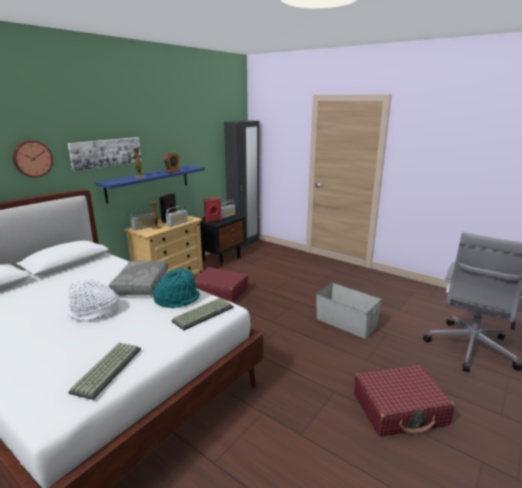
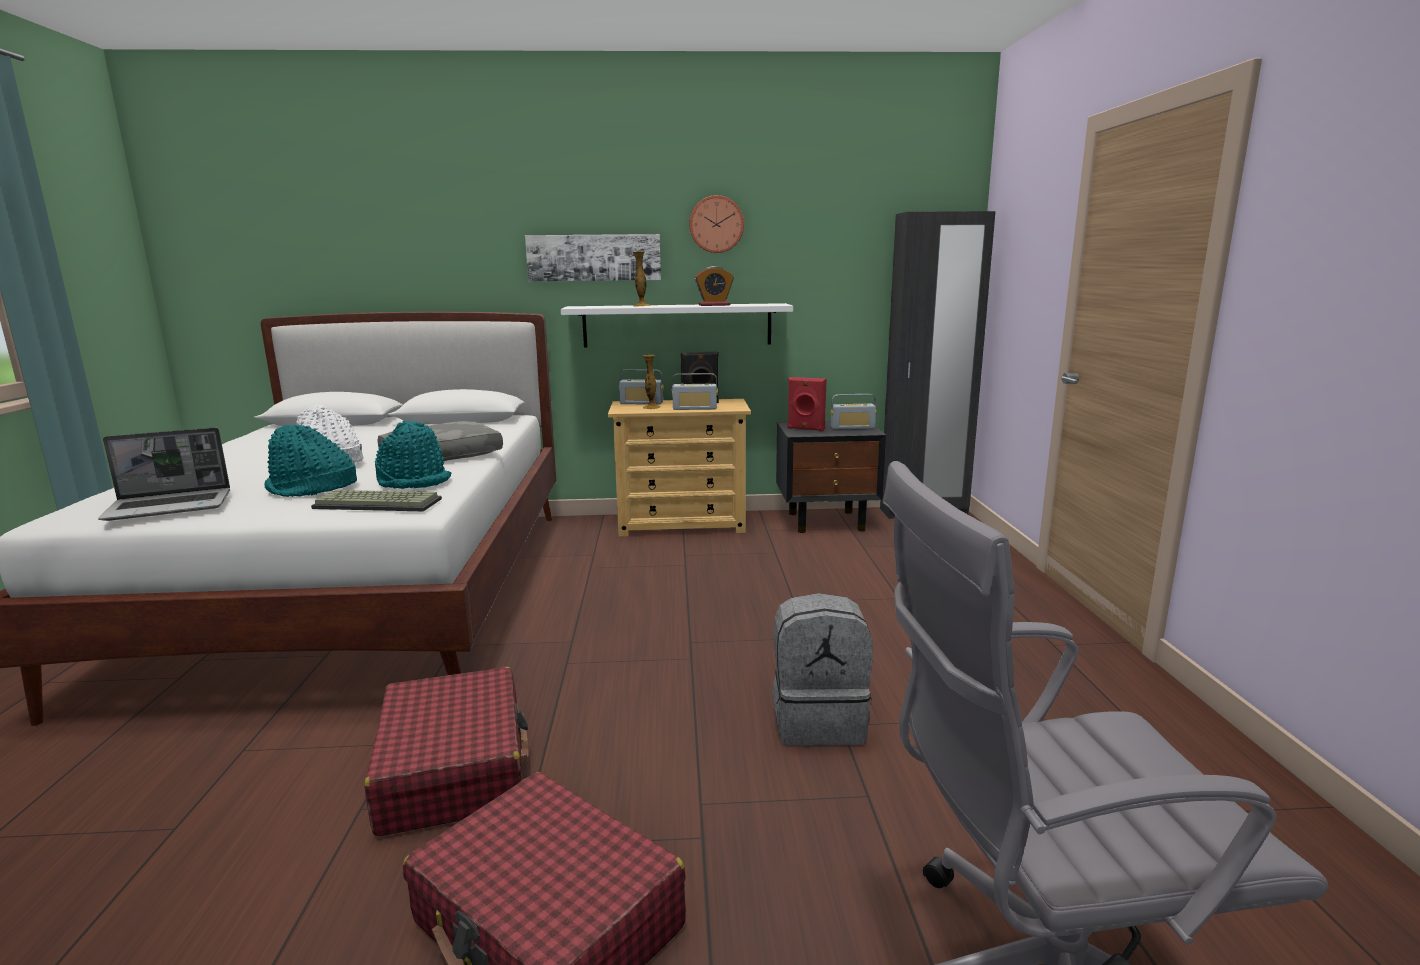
camera: 50 degrees right, 5 degrees down
(32, 158) = (469, 255): wall clock -> wall clock (716, 224)
(107, 369) = (171, 506): keyboard -> laptop
(141, 325) = (311, 489): none -> turquoise hat
(149, 183) = (677, 325): blue shelf -> white shelf
(219, 292) = (712, 565): red suitcase -> red suitcase (454, 769)
(346, 322) = (819, 721): grey storage box -> grey backpack

